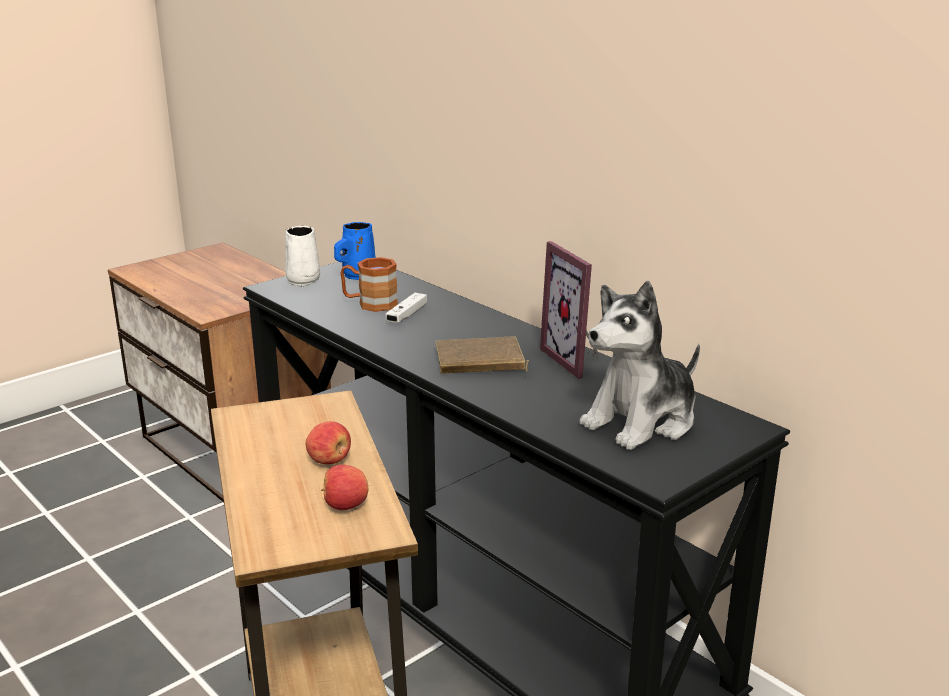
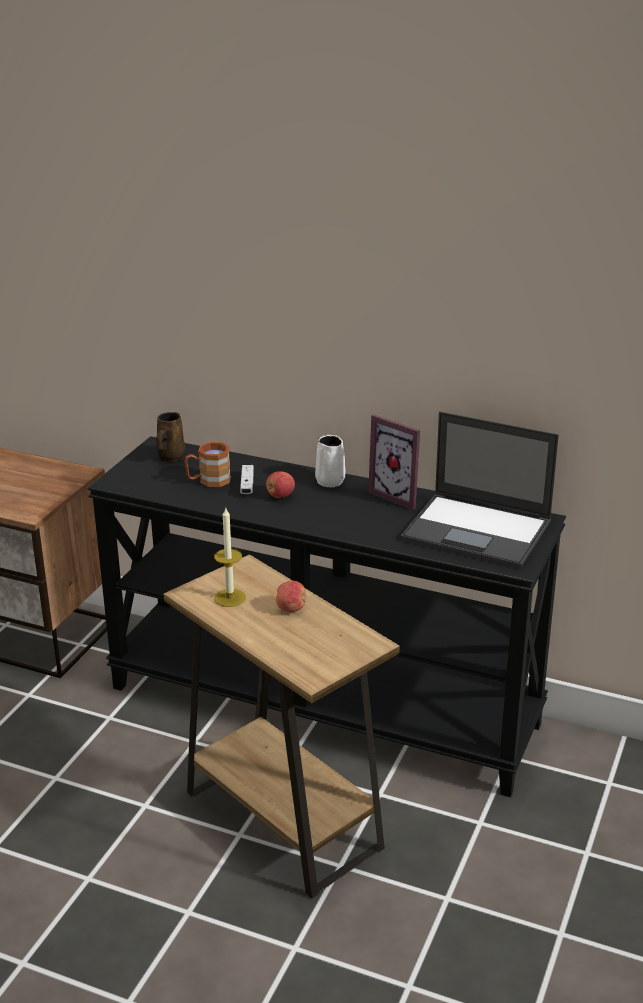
camera: 25 degrees left, 5 degrees up
(274, 431) = (230, 598): none -> candle
(304, 280) = (132, 470): white mug -> white mug (330, 480)
(345, 505) = (333, 635): apple -> apple (280, 496)
(357, 276) = (170, 457): blue mug -> brown mug
(479, 362) = (337, 512): brown book -> none
(642, 421) = (478, 531): plush toy -> laptop

